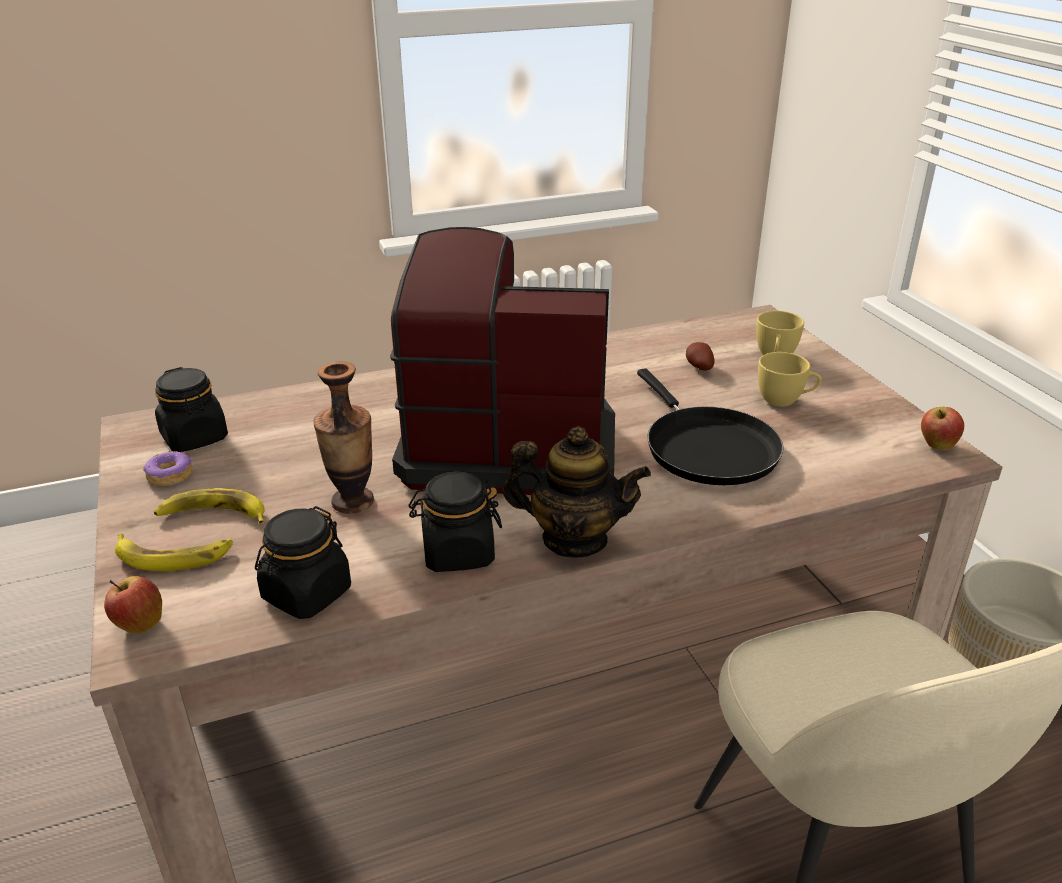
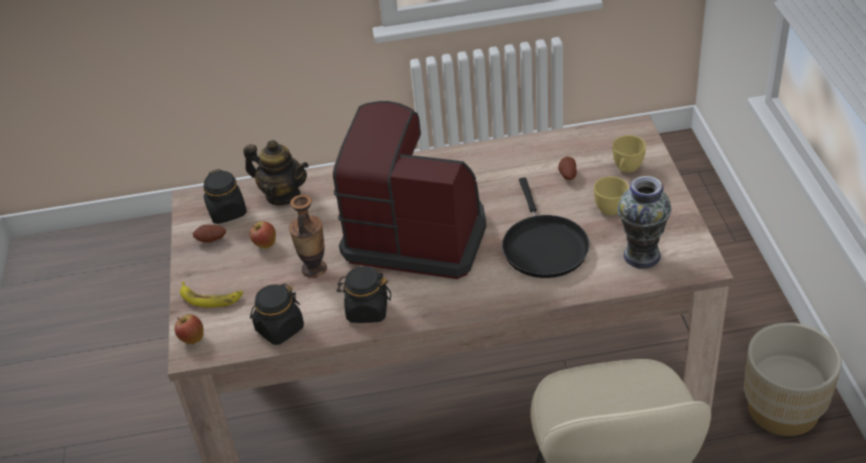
camera: 15 degrees right, 10 degrees up
(169, 476) = (211, 240): donut -> potato
(213, 514) = (234, 271): banana -> none
(574, 539) = (436, 307): teapot -> teapot (283, 195)
(856, 449) = (642, 255): none -> vase
(937, 446) = (698, 257): apple -> apple (265, 244)

